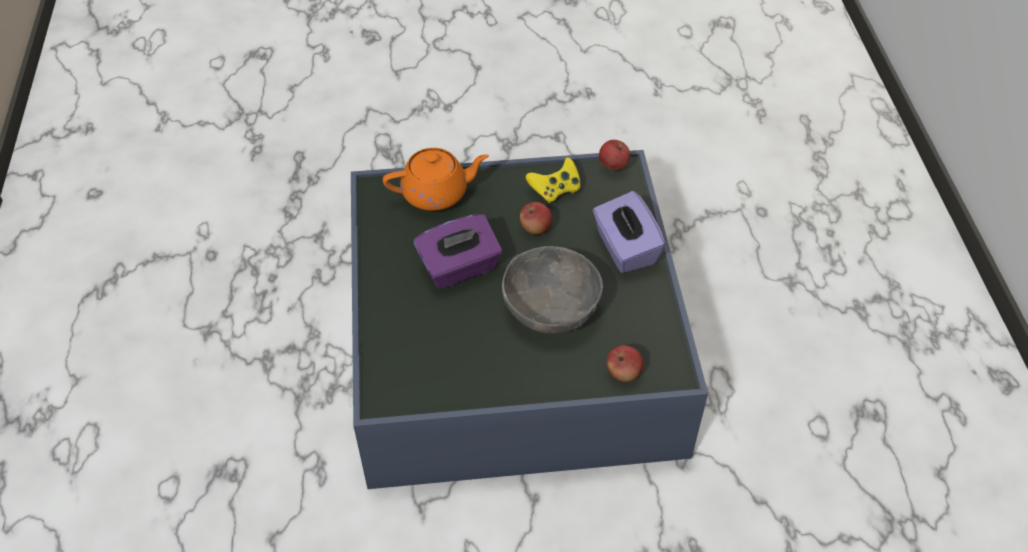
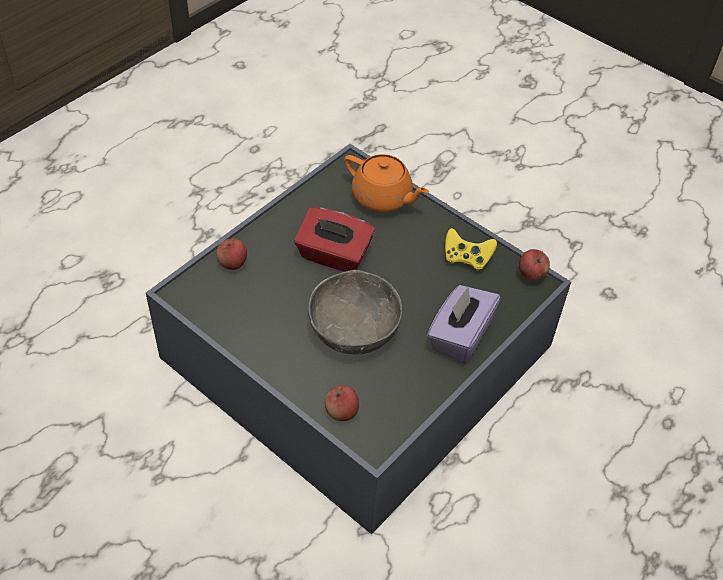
camera: 45 degrees right, 0 degrees up
(459, 268) = (333, 256): purple tissue box -> red tissue box
(535, 229) = (417, 272): apple -> apple (233, 263)

